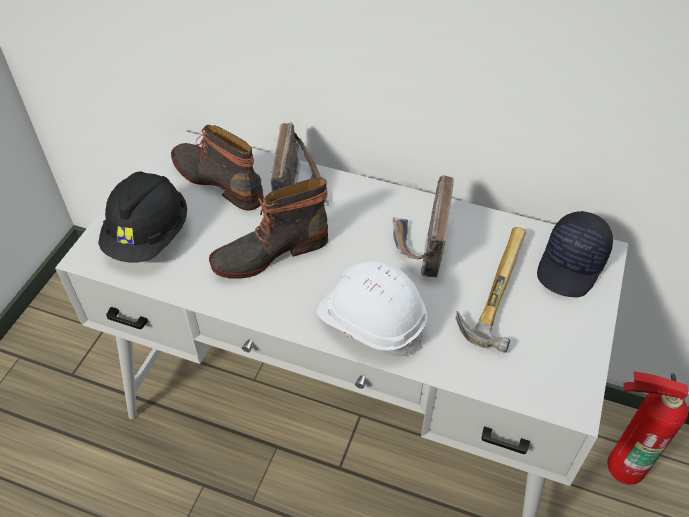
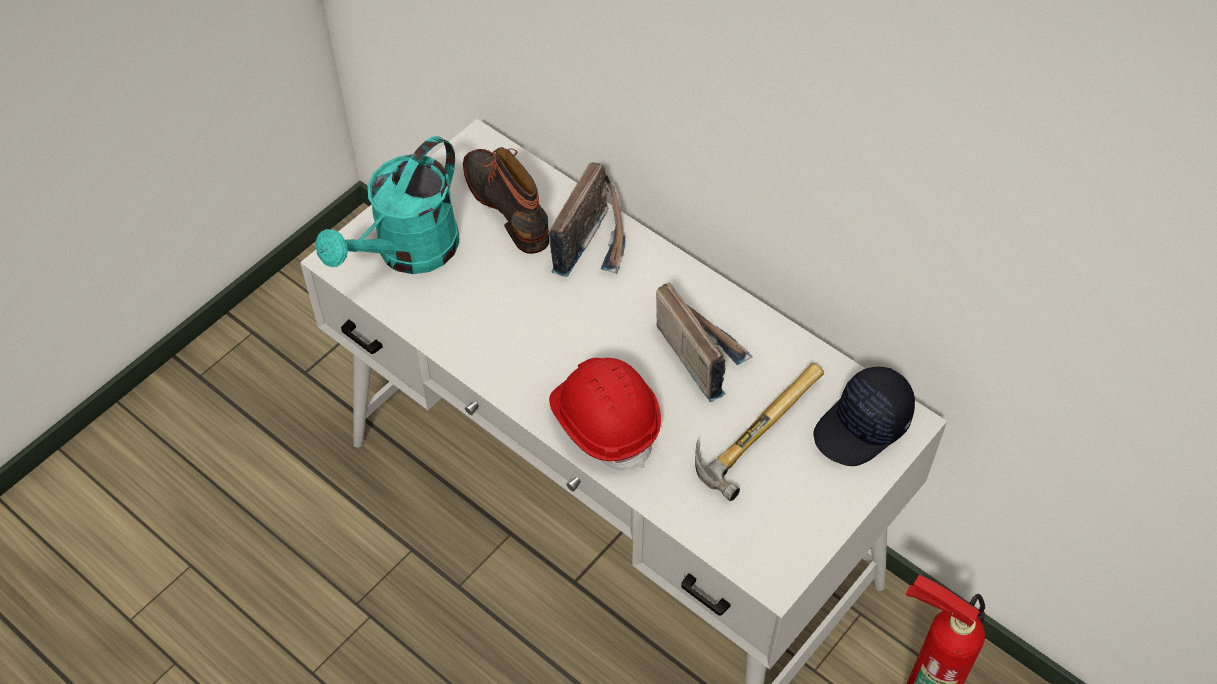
camera: 20 degrees right, 5 degrees up
(149, 236) = (407, 253): black hard hat -> turquoise watering can
(269, 251) = (529, 310): boot -> none
(371, 320) = (605, 422): white hard hat -> red hard hat
(421, 245) = (700, 352): radio -> radio turned 120 degrees clockwise

